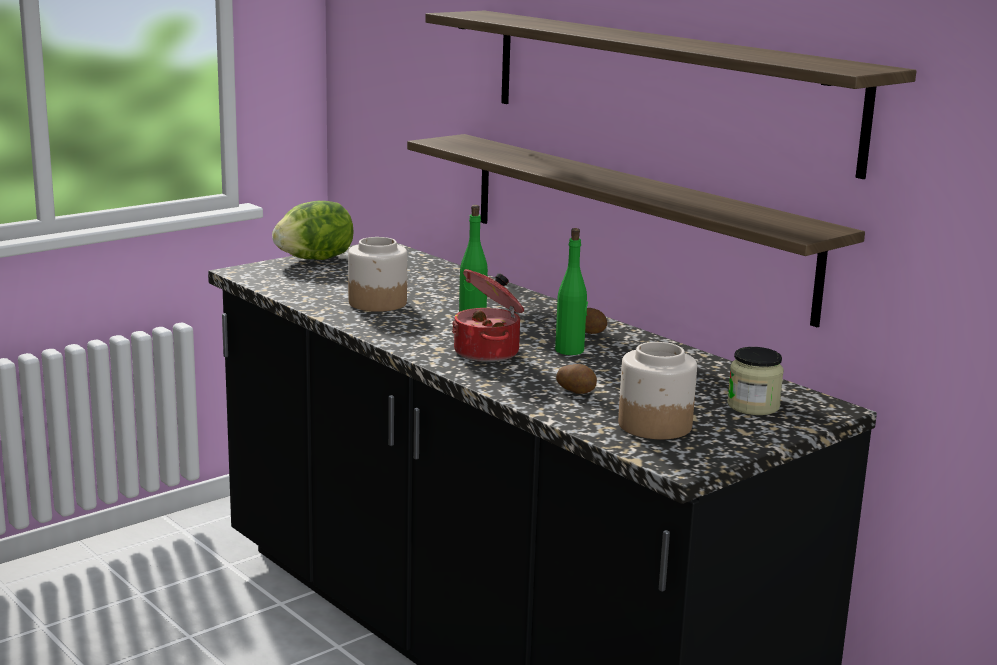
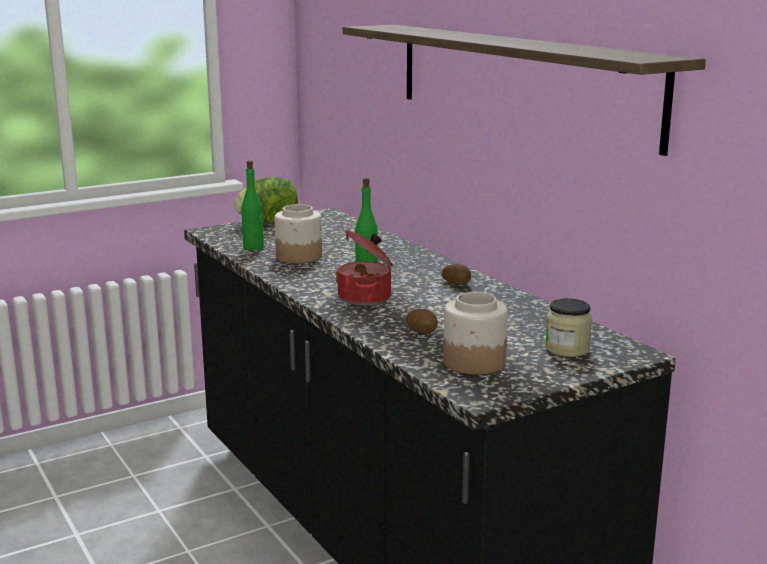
camera: 10 degrees right, 0 degrees up
(570, 350) = (433, 298): green bottle -> green bottle (253, 247)
(633, 222) = (498, 194): shelf -> none

